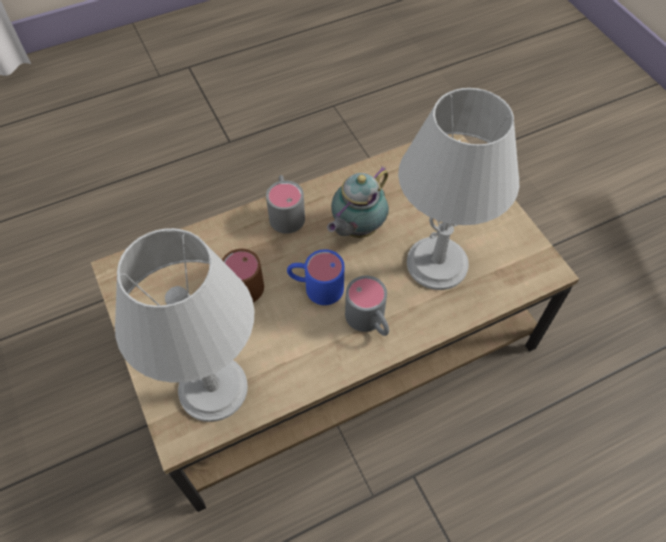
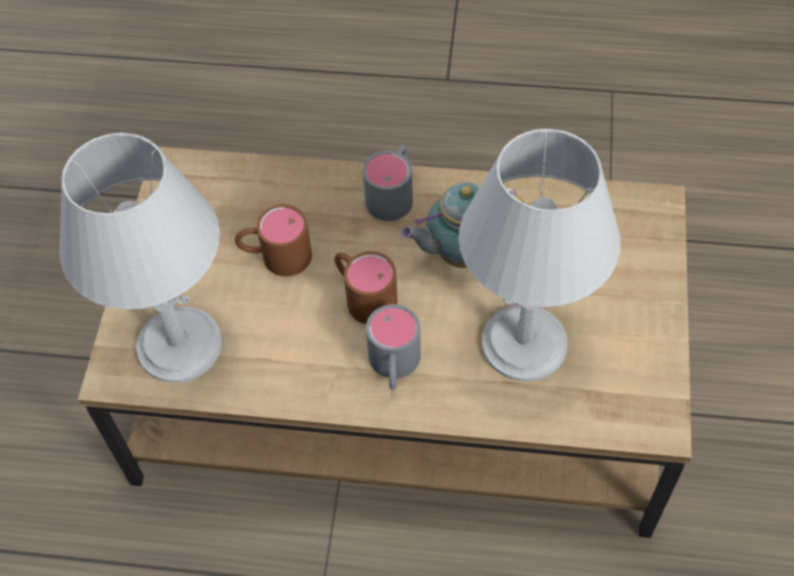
camera: 35 degrees right, 0 degrees up
(315, 286) = (363, 295): blue mug -> brown mug

